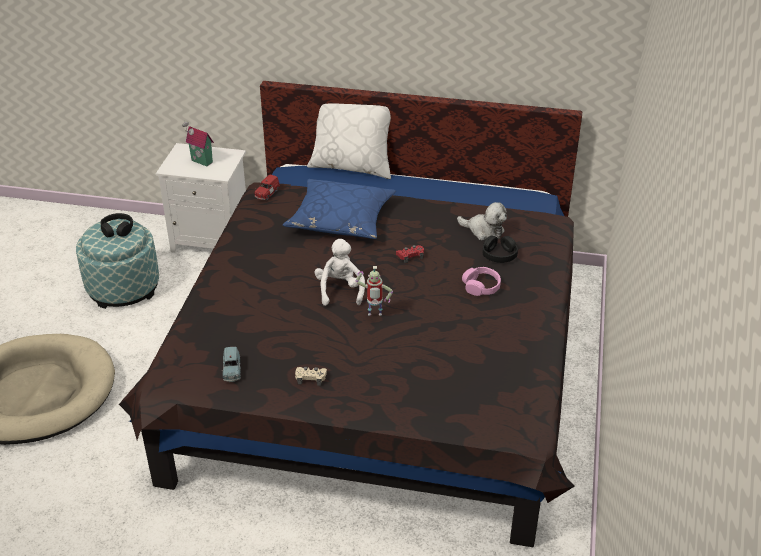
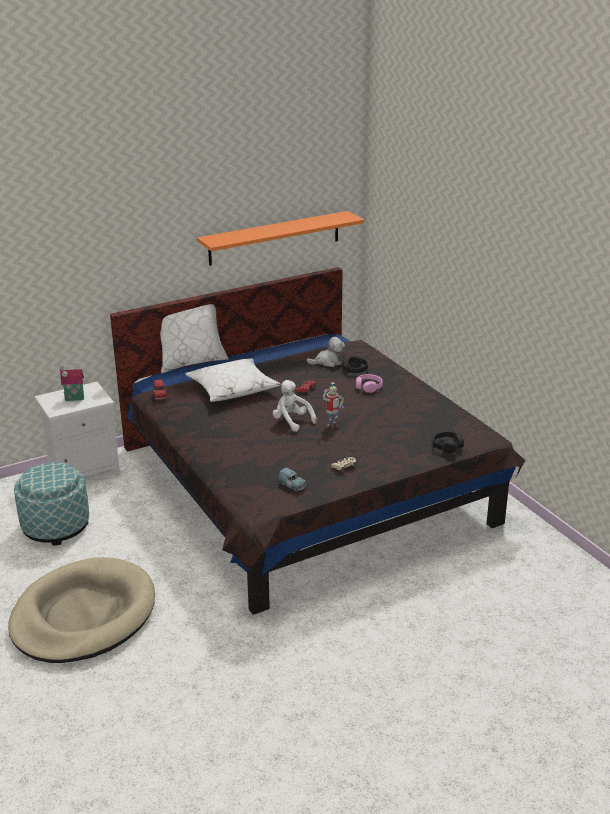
camera: 40 degrees left, 10 degrees down
(117, 230) = (48, 471): black headphones -> black headphones (447, 446)
(341, 219) = (233, 389): blue pillow -> white pillow
(491, 48) = (274, 238): none -> orange shelf

